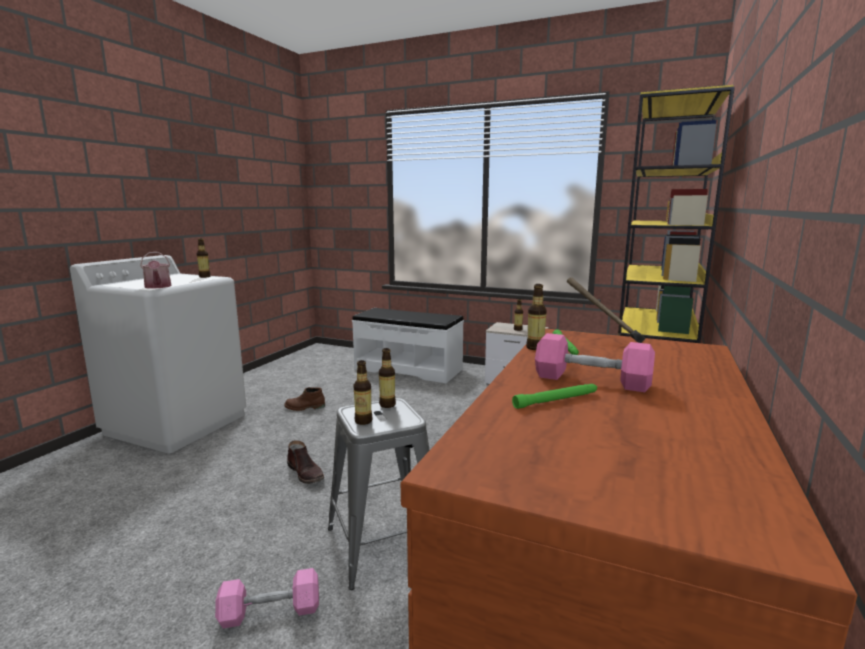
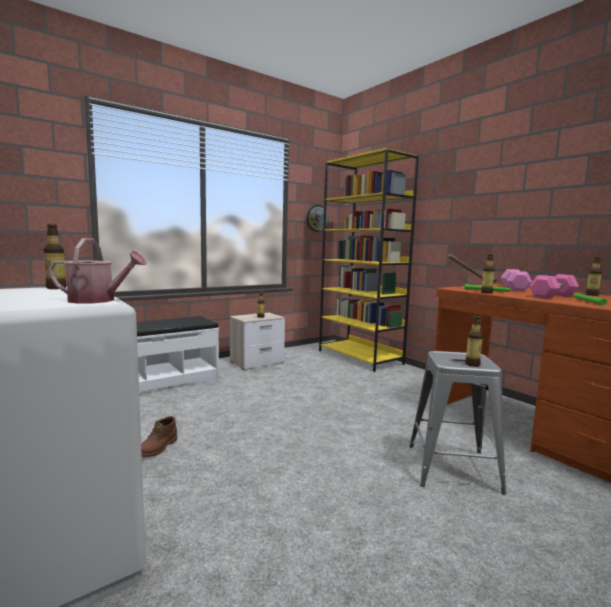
camera: 60 degrees left, 5 degrees down
(270, 612) = (529, 538): pink dumbbell -> pink dumbbell (514, 288)
(306, 473) = (316, 478): brown boot -> none
(387, 405) = (444, 355): bottle -> bottle (592, 295)
(657, 201) = (316, 218): none -> wall clock

